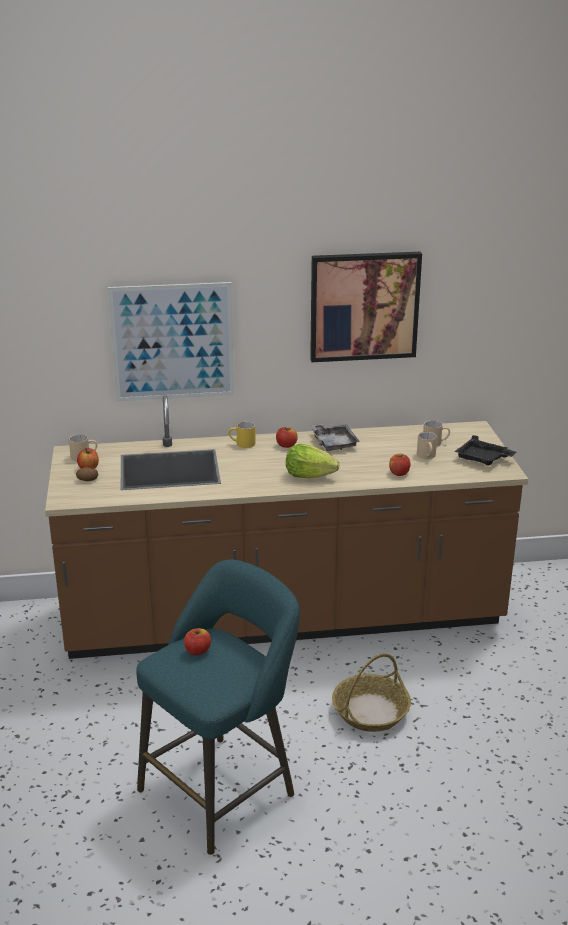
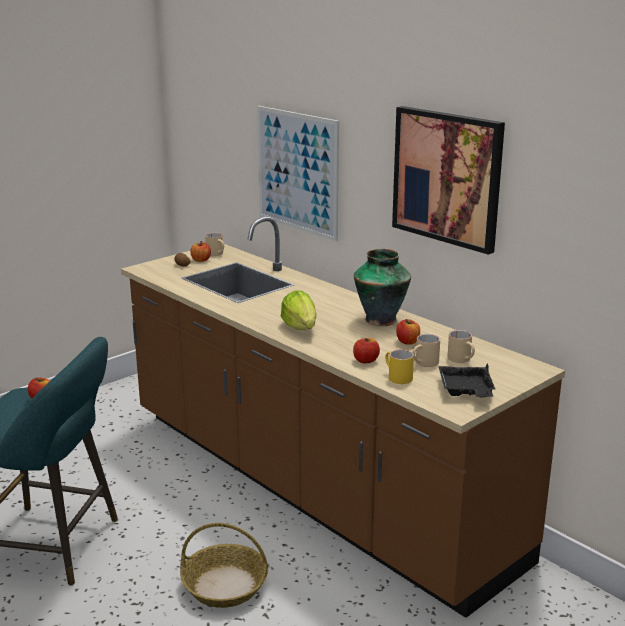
camera: 55 degrees right, 5 degrees down
(242, 444) = (319, 290): yellow mug -> yellow mug (396, 377)
(286, 445) = (345, 304): apple -> apple (408, 342)
(334, 443) = (381, 319): grey tray -> vase

